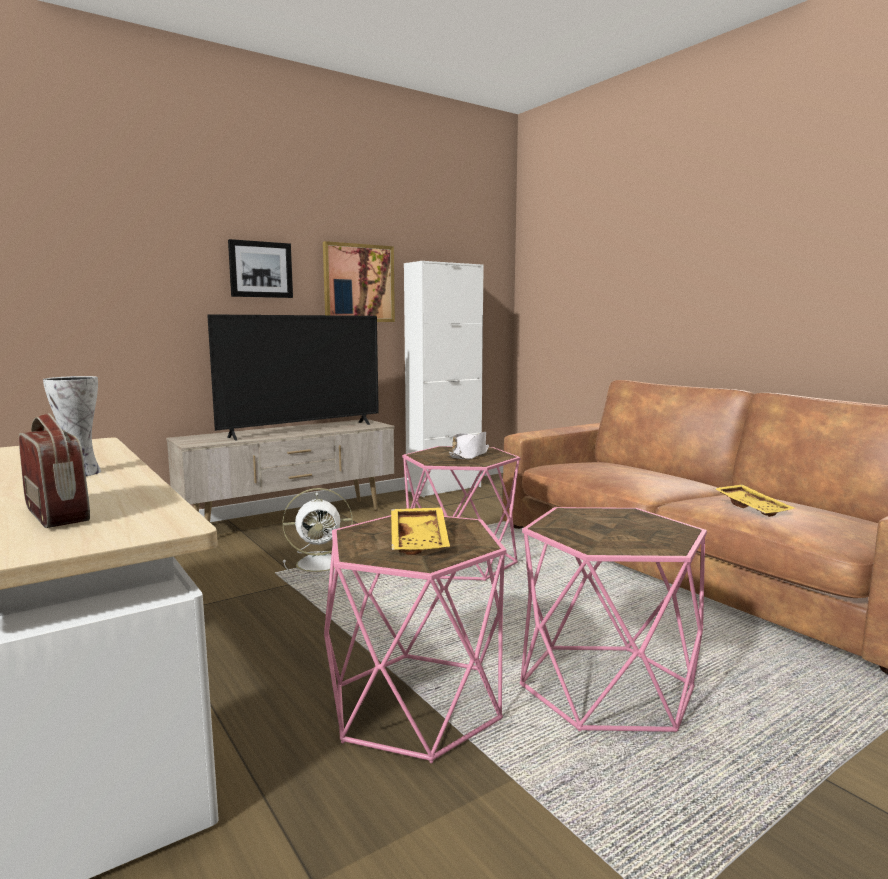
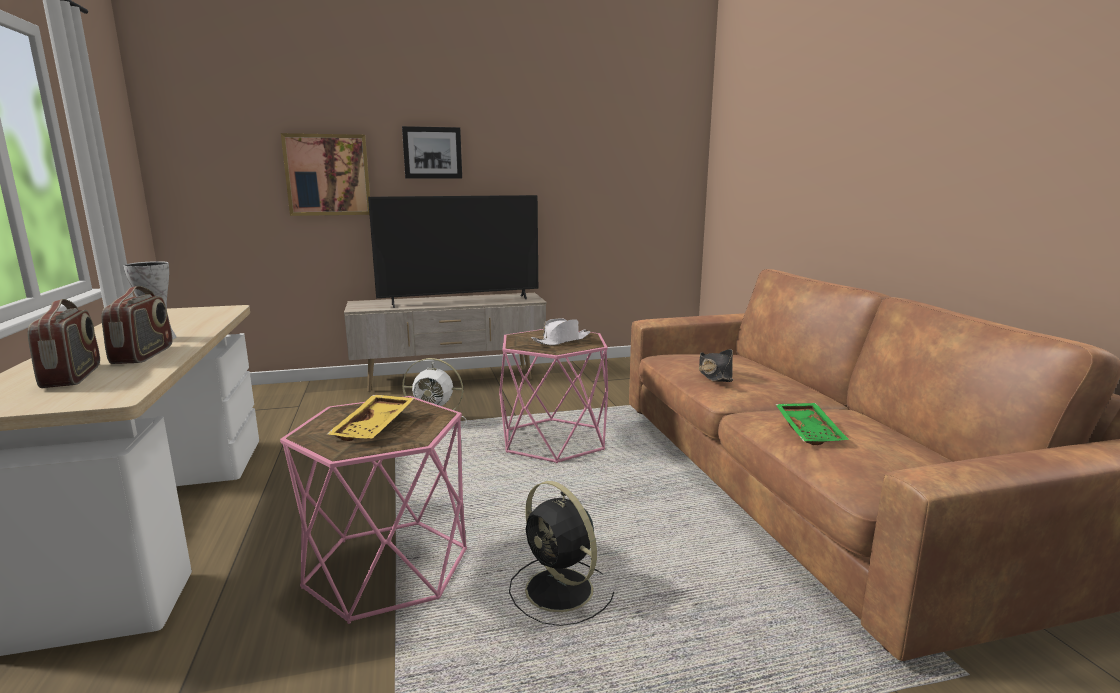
camera: 20 degrees right, 5 degrees up
(102, 488) = (144, 355): none -> radio
(358, 283) = (529, 163): picture -> picture (328, 175)
(444, 488) = (612, 363): white cabinet -> none
(606, 688) = (561, 591): pink side table -> black fan
(618, 475) = (715, 375): none -> black hat
(753, 507) = (810, 431): yellow tray -> green tray

